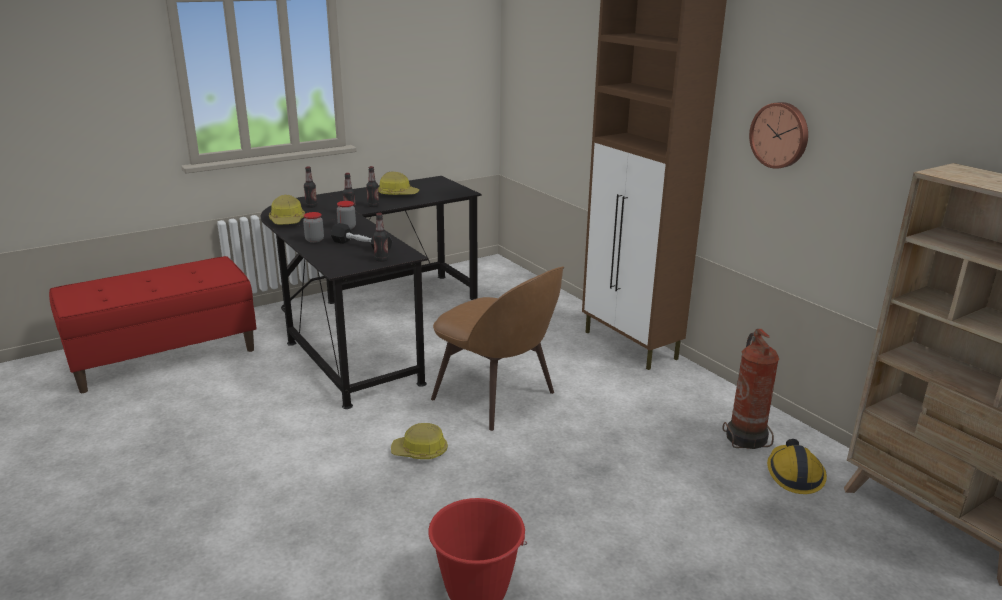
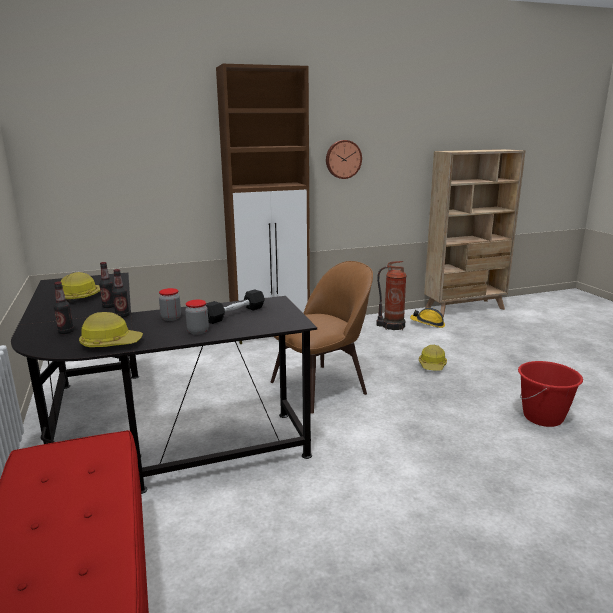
camera: 75 degrees left, 5 degrees down
(381, 259) = (280, 308): bottle -> none
(420, 451) = (390, 424): hard hat -> hard hat (432, 365)

